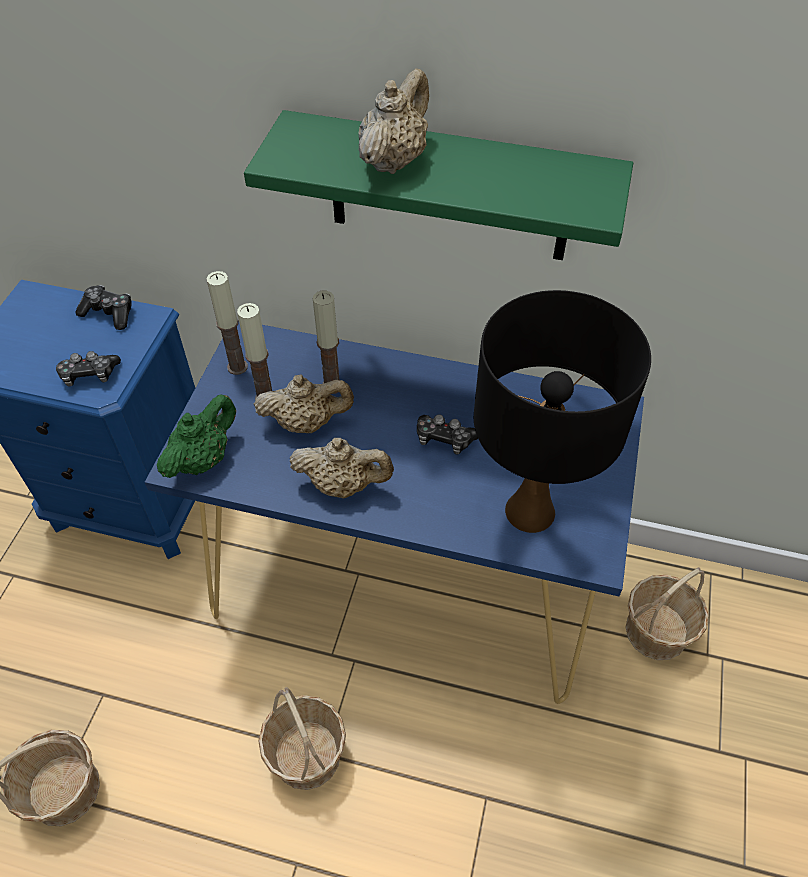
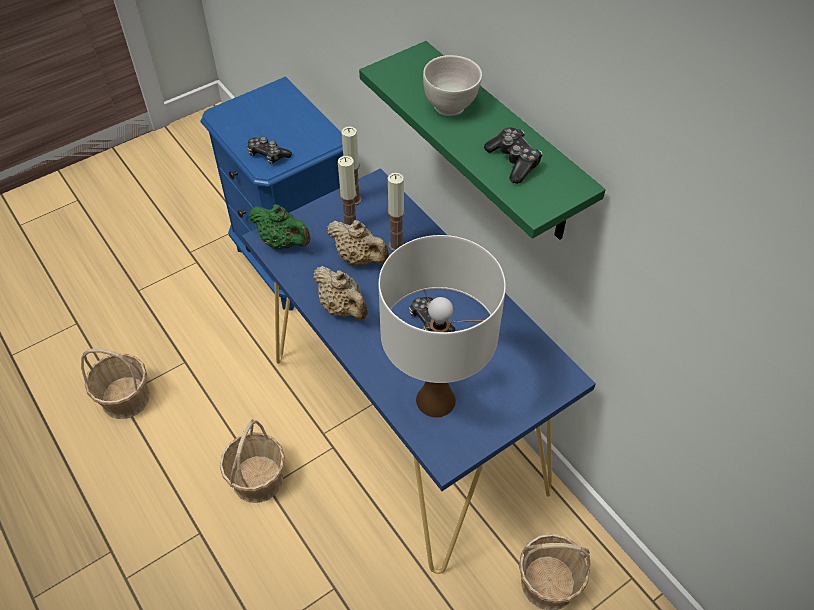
camera: 40 degrees right, 0 degrees up
(109, 313) = (312, 124): game controller -> game controller (513, 161)
(203, 459) = (283, 242): green teapot -> green teapot turned 45 degrees clockwise
(394, 160) = (450, 106): beige teapot -> white bowl
(531, 511) = (436, 400): black table lamp -> white table lamp

